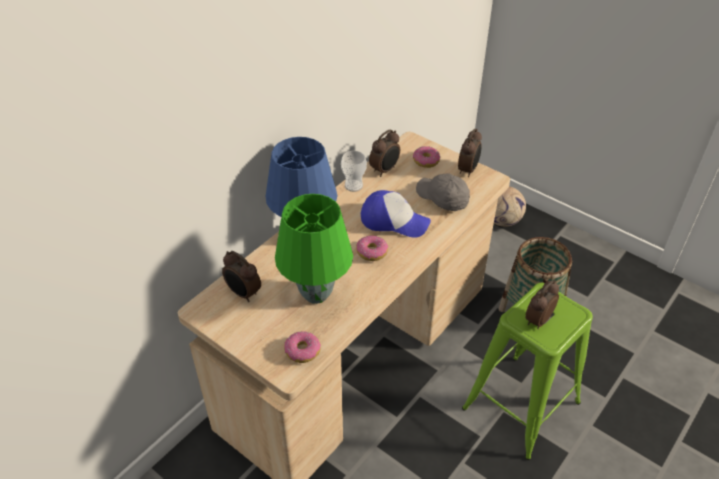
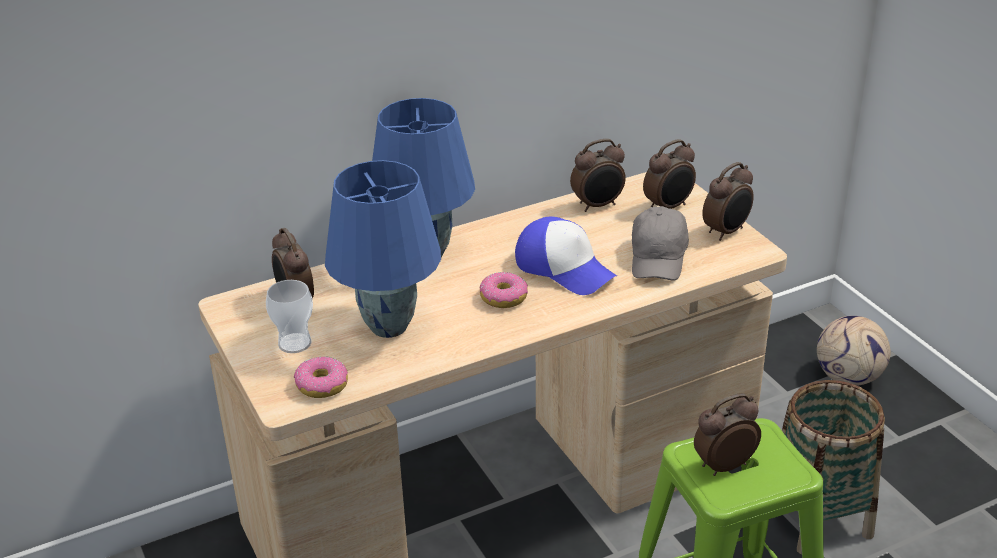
camera: 25 degrees right, 10 degrees down
(315, 295) = (387, 327): green table lamp -> blue table lamp
(353, 186) = (538, 214): cup -> cup (294, 343)
(426, 161) = (669, 207): donut -> alarm clock
(442, 198) = (658, 258): grey cap -> grey cap turned 150 degrees counterclockwise

